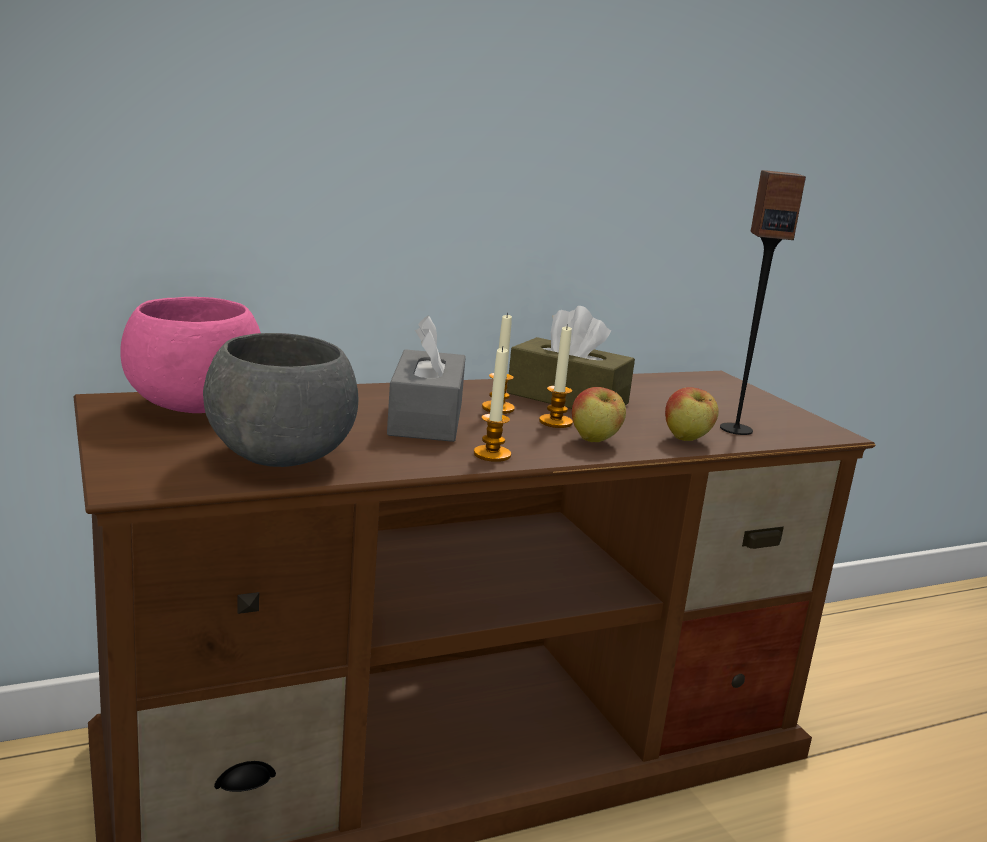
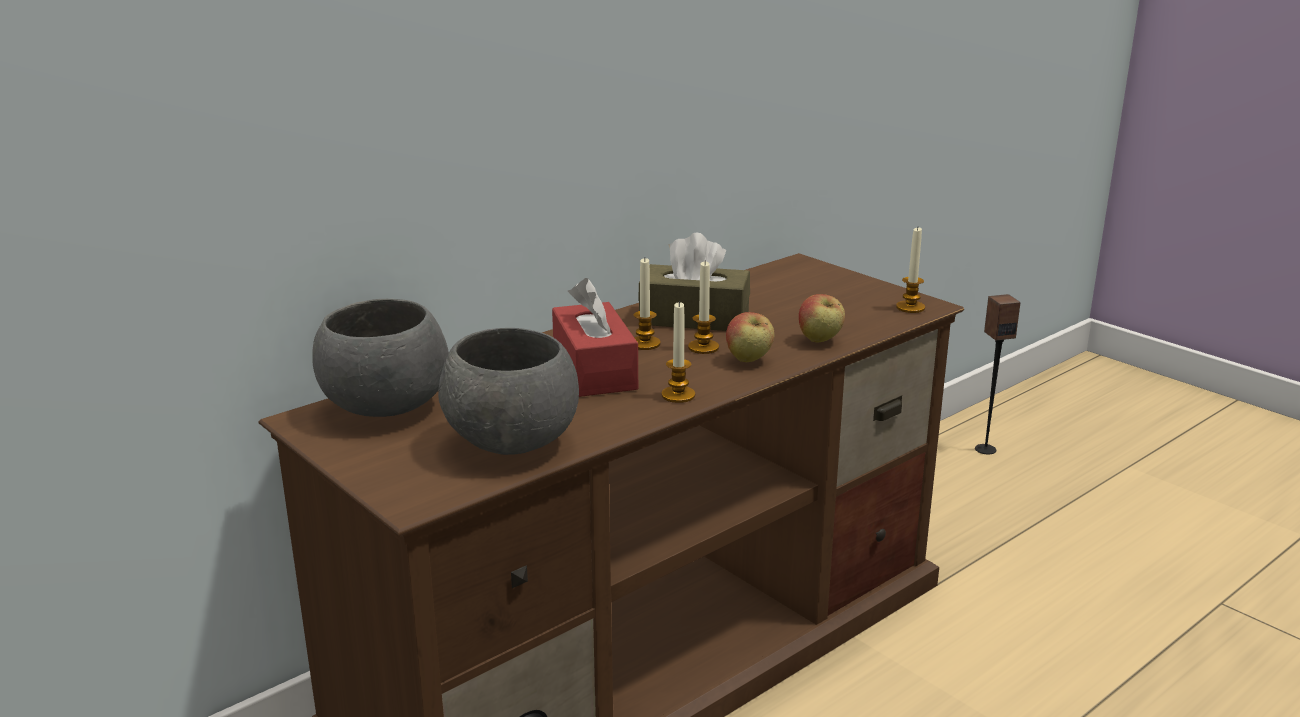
camera: 15 degrees left, 5 degrees up
(194, 407) = (385, 408): pink bowl -> grey bowl
(426, 418) = (594, 370): grey tissue box -> red tissue box
(736, 429) = (851, 319): speaker -> speaker (985, 449)
(811, 432) = (910, 307): none -> candle

